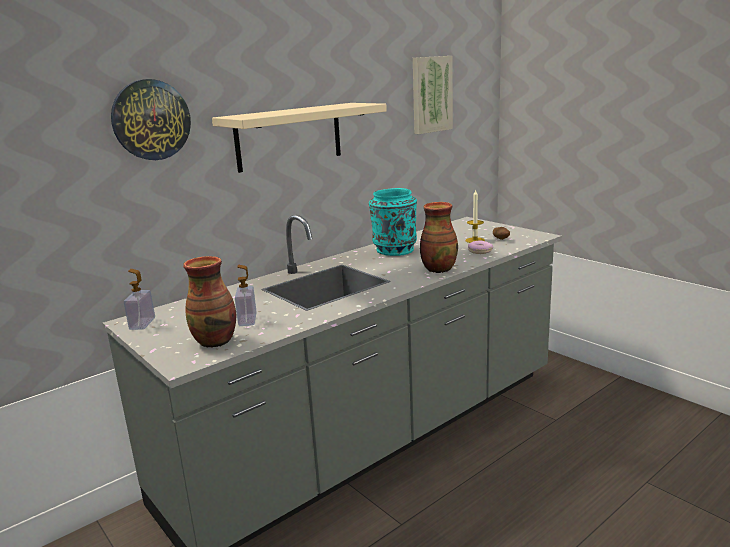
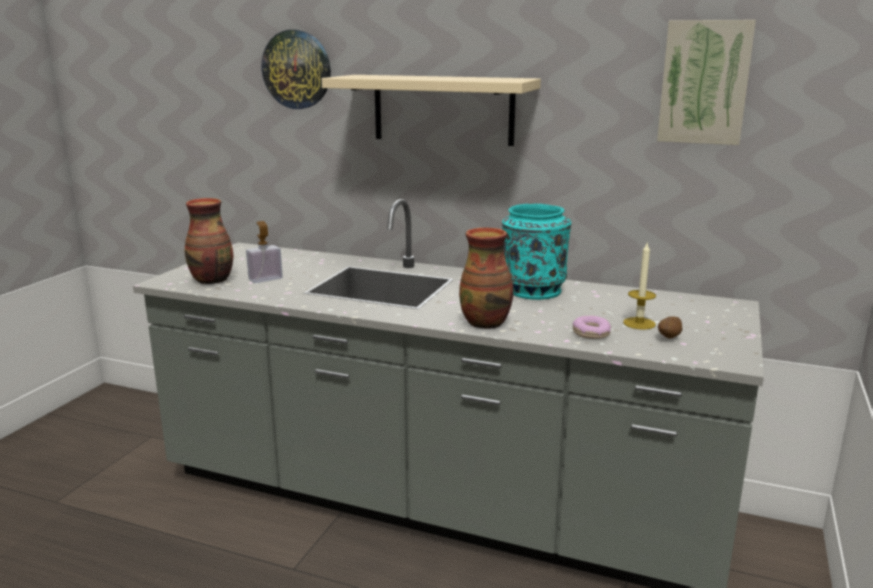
camera: 60 degrees right, 0 degrees up
(142, 324) = (240, 252): soap dispenser -> none

